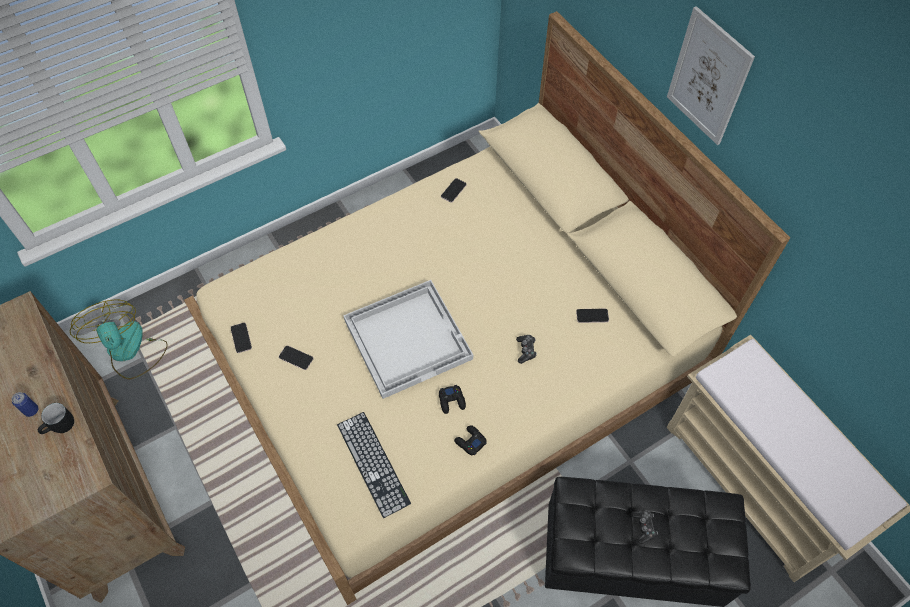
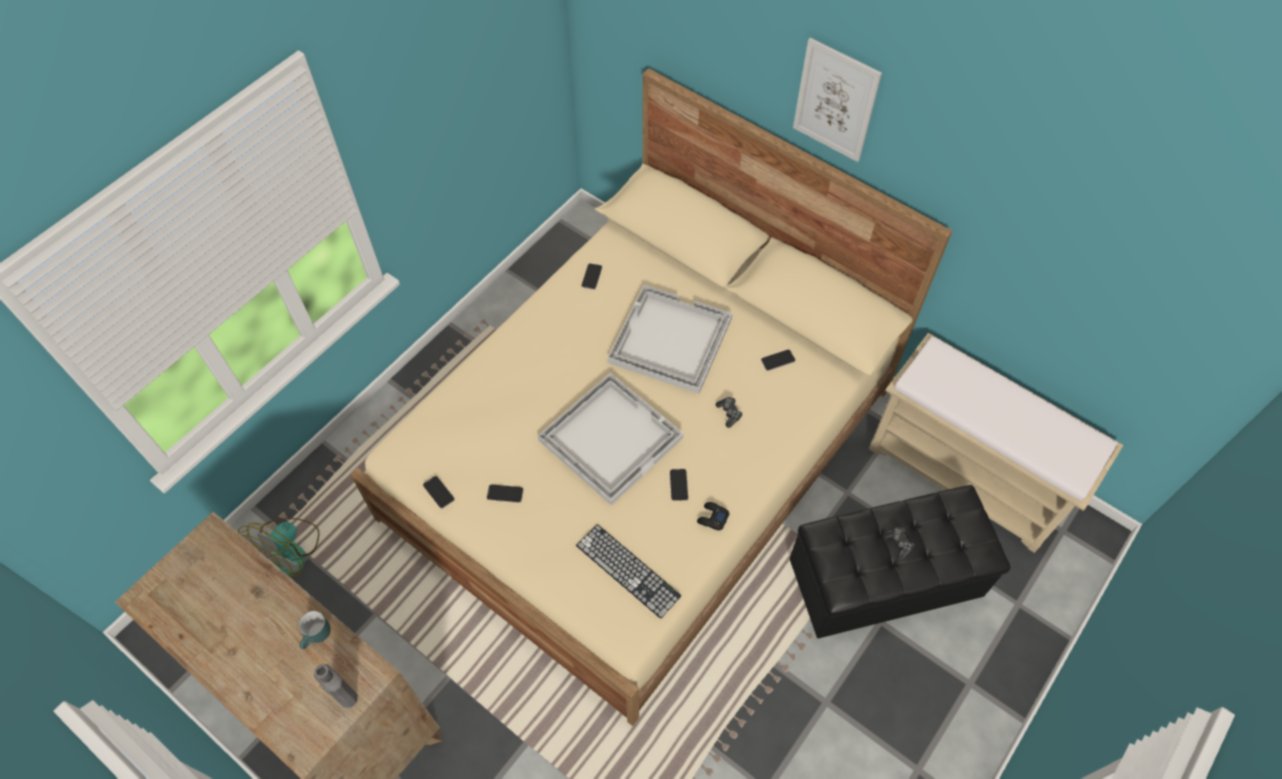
camera: 20 degrees left, 0 degrees up
(31, 410) = (277, 630): can -> none
(57, 484) = (343, 692): none -> grey bottle
(61, 427) = (318, 636): black mug -> turquoise mug
(130, 351) = (288, 552): fan -> fan turned 105 degrees counterclockwise
(452, 401) = (678, 485): black game controller -> phone
(498, 267) = (669, 340): none -> white tray

